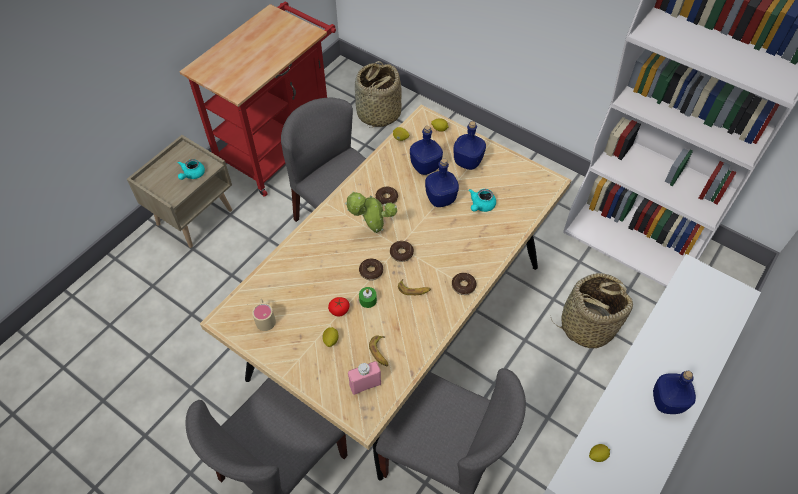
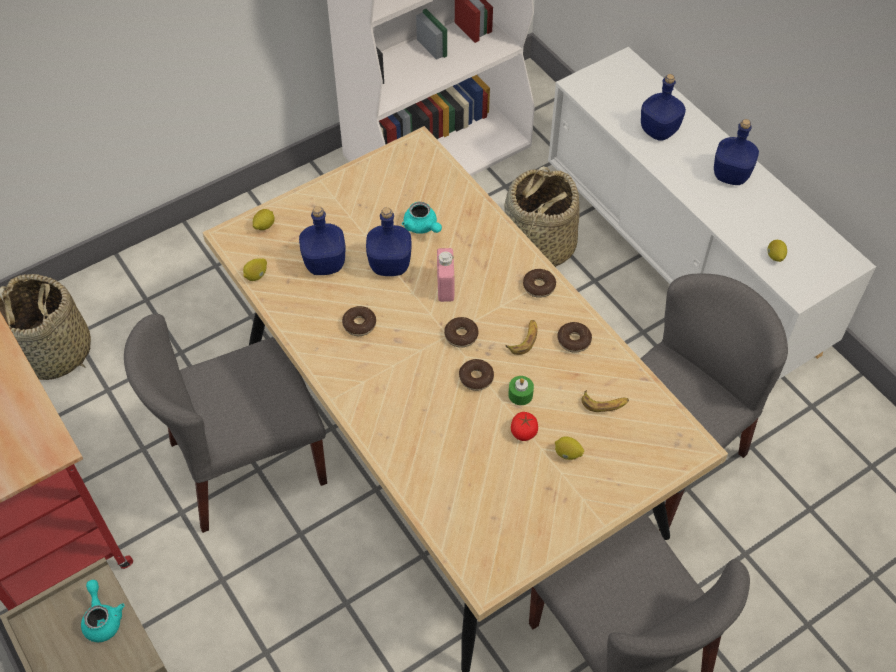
camera: 70 degrees left, 0 degrees up
(192, 174) = (102, 619): turquoise teapot -> turquoise teapot turned 150 degrees counterclockwise
(265, 318) = (502, 525): beige mug -> none
(365, 385) = (645, 433): pink bottle -> pink bottle (445, 287)
(373, 230) = (407, 356): potted plant -> none
(426, 319) = (574, 340): none -> donut
(467, 162) = (340, 216): blue bottle -> blue bottle (658, 131)

